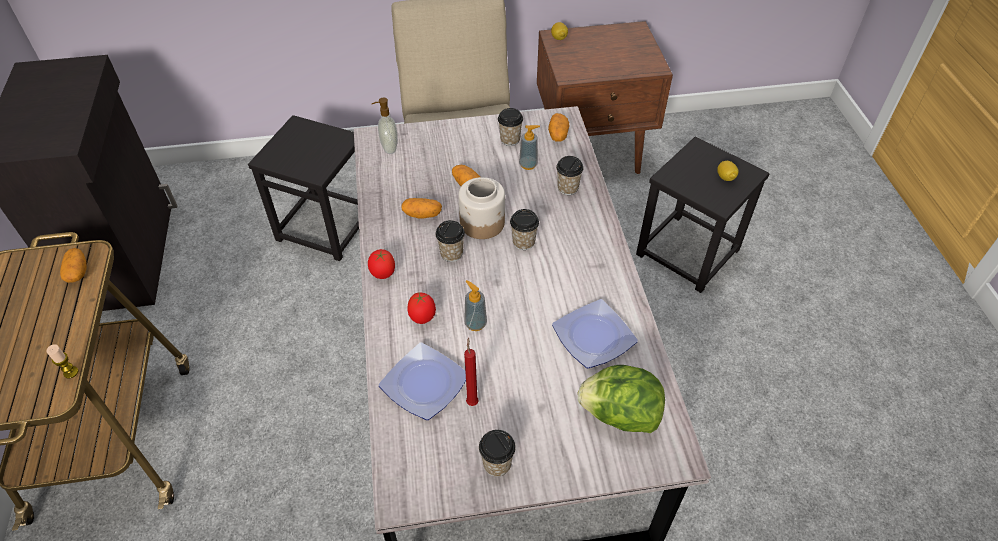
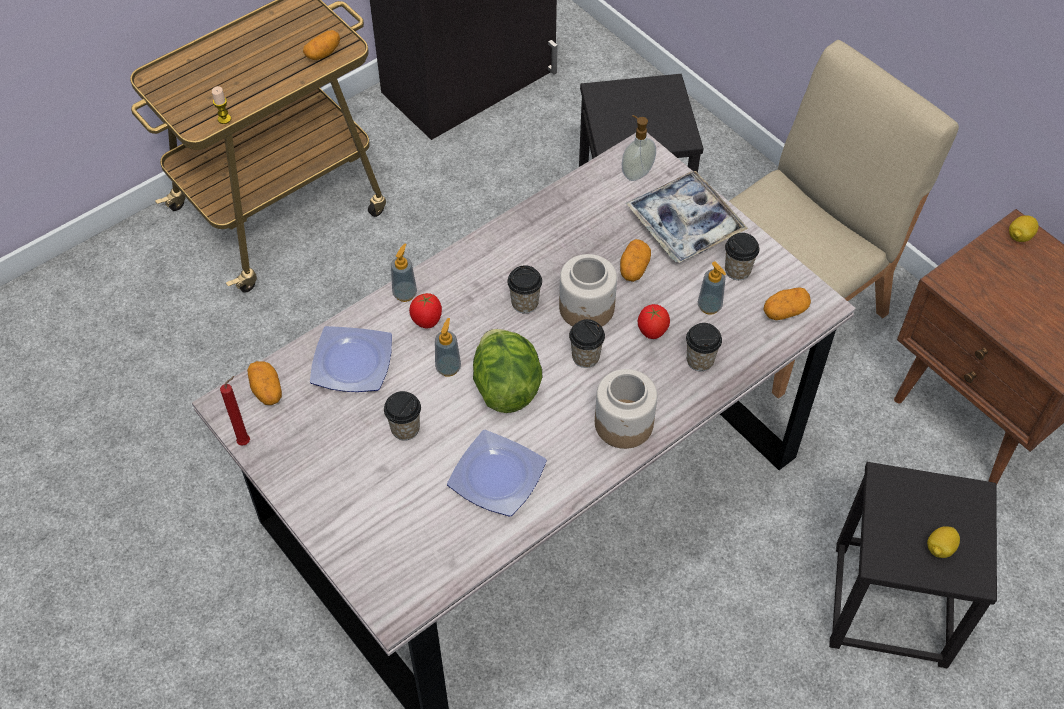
camera: 60 degrees right, 5 degrees up
(383, 274) = (459, 263): tomato -> tomato (651, 332)
(384, 320) = (405, 293): none -> soap dispenser
(422, 214) = (561, 251): potato -> potato (266, 390)
(452, 145) = (684, 224): none -> tray
(472, 401) = (356, 409): red candle -> red candle (246, 441)
(497, 464) = (300, 461): cup -> cup (405, 429)
(593, 247) = (624, 423): none -> jar
(619, 414) = (413, 539): lettuce -> lettuce (505, 386)

